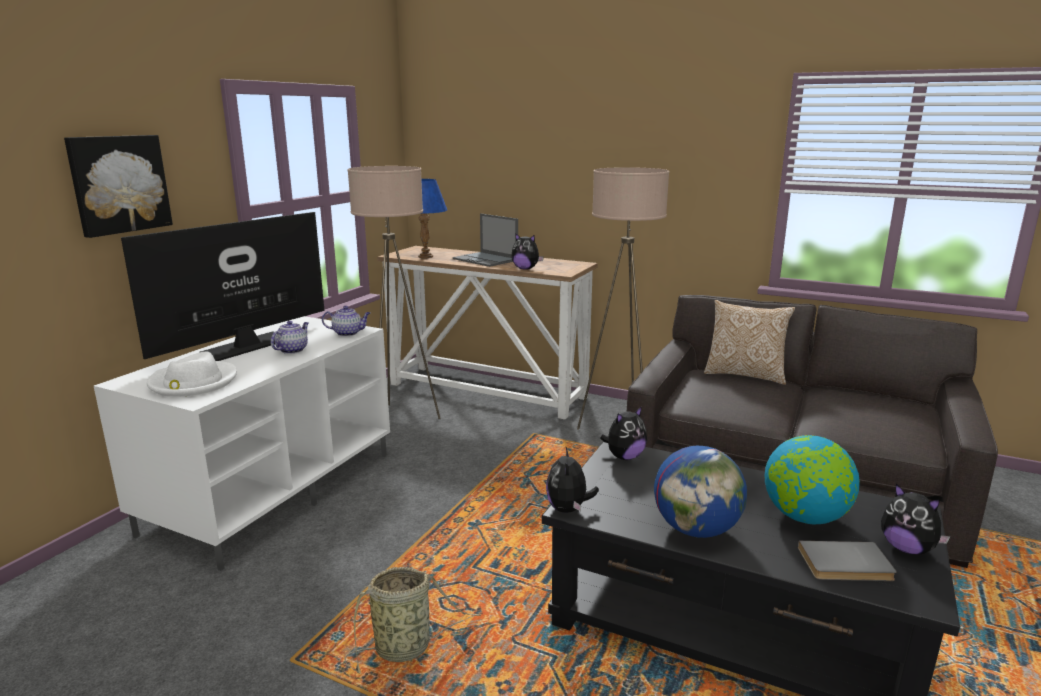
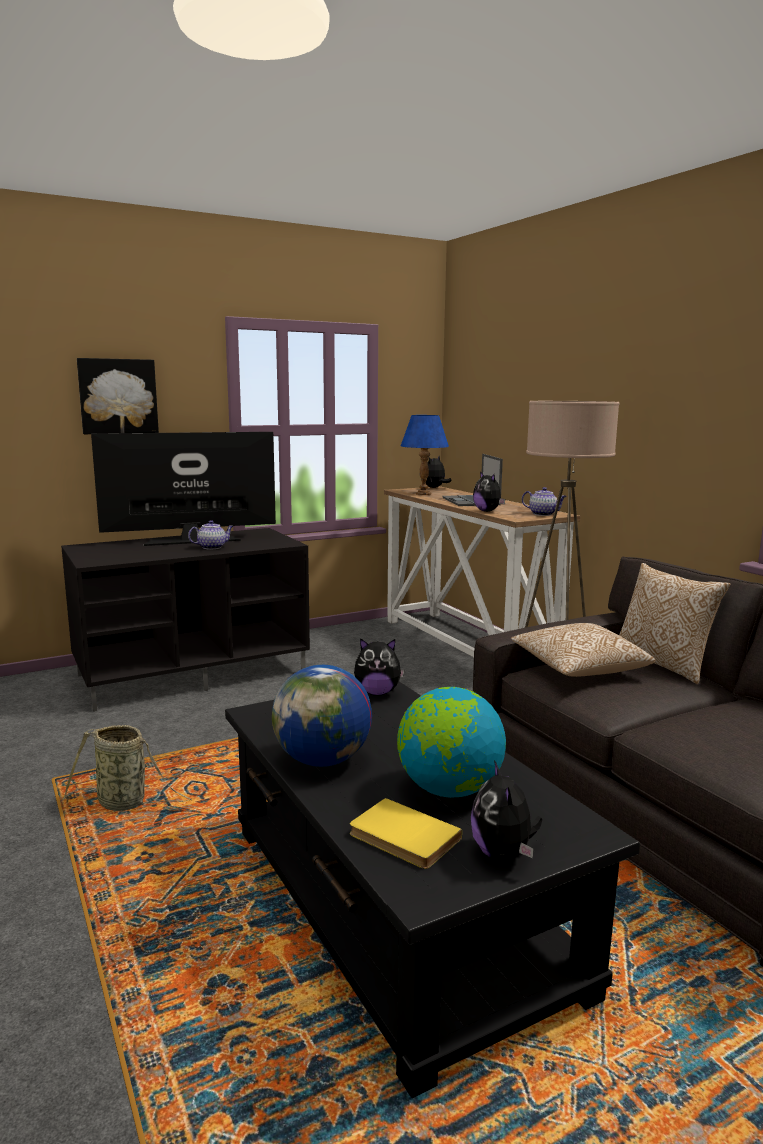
camera: 35 degrees right, 5 degrees down
(193, 383) = (111, 554): white hat -> none
(273, 490) = (193, 673): white tv stand -> black tv stand
(348, 333) = (274, 544): teapot -> teapot (543, 514)
(400, 419) = (356, 649): beige floor lamp -> none
(569, 509) = (251, 712): plush toy -> plush toy (435, 488)
(708, 393) = (578, 669): none -> pillow
(846, 565) = (402, 838): grey book -> yellow book

